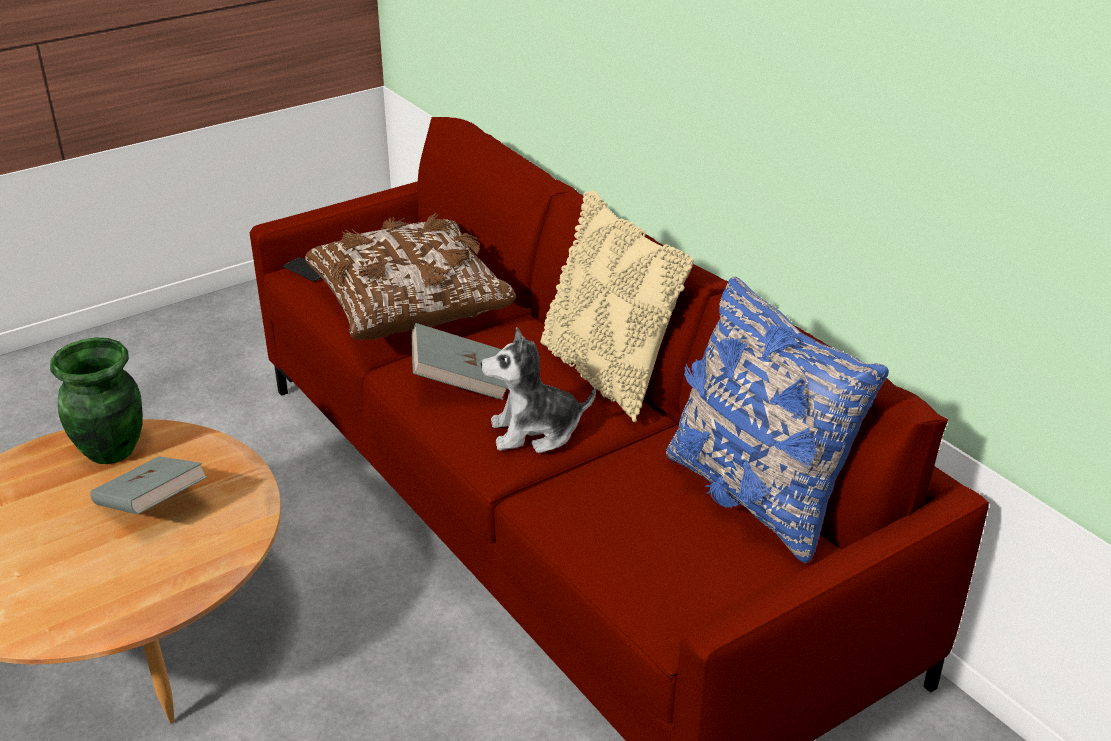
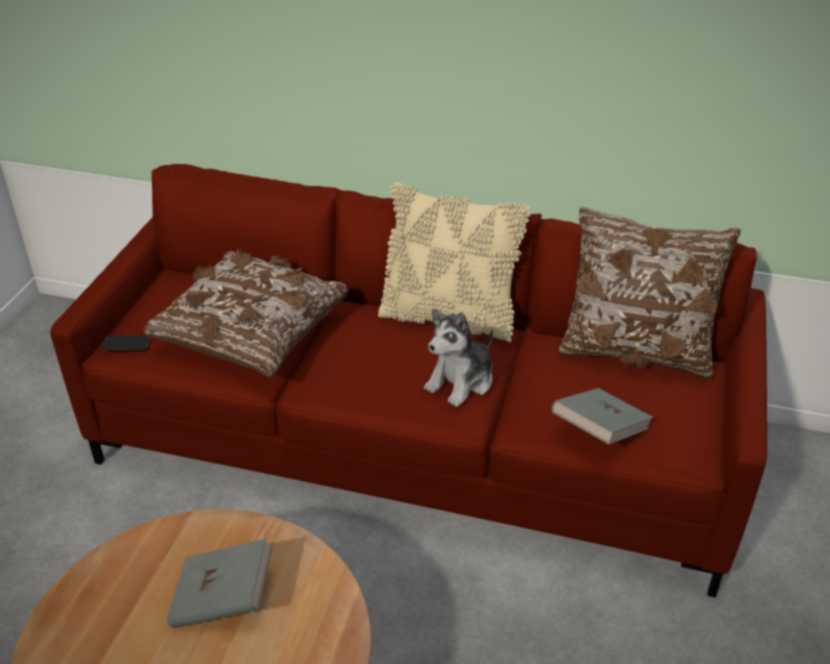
camera: 40 degrees left, 5 degrees up
(110, 451) = (124, 579): green vase -> none
(459, 382) = (365, 373): grey book -> grey book (599, 431)
(754, 497) = (635, 354): blue pillow -> brown pillow

